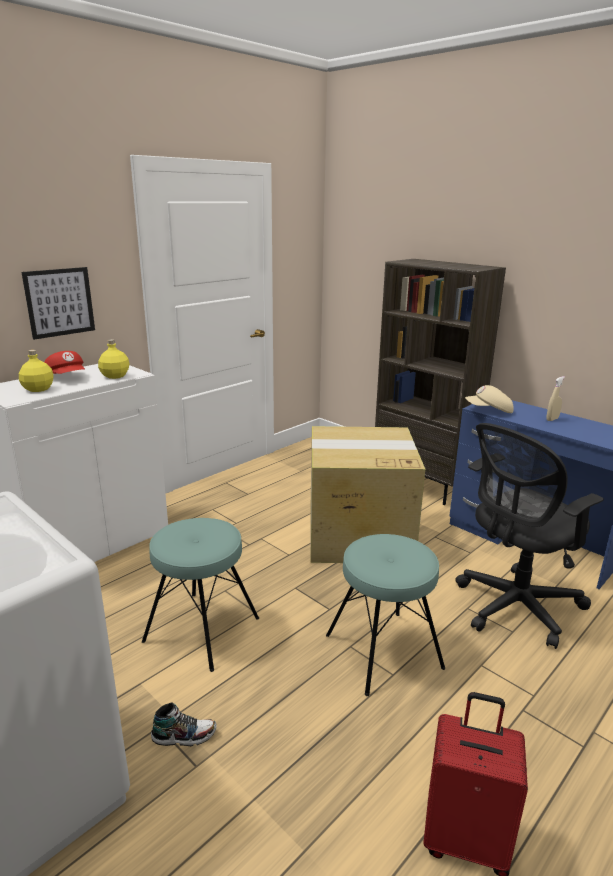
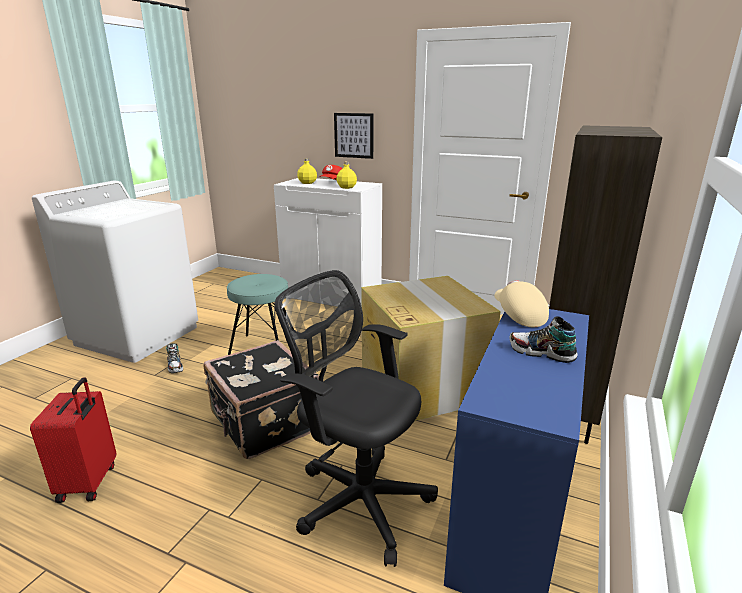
camera: 70 degrees right, 0 degrees up
(383, 651) = (263, 423): turquoise stool -> black suitcase
(552, 419) = (541, 353): beige spray bottle -> shoe

